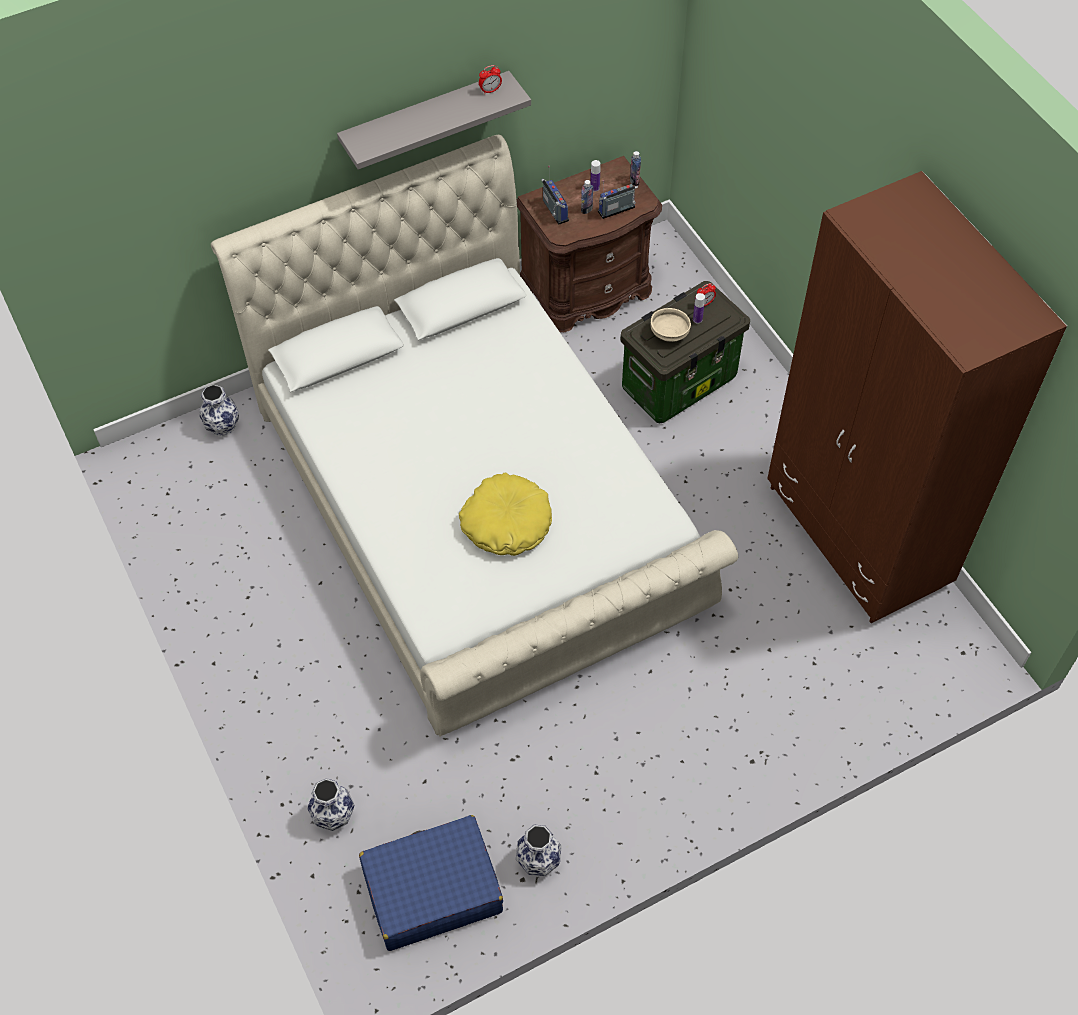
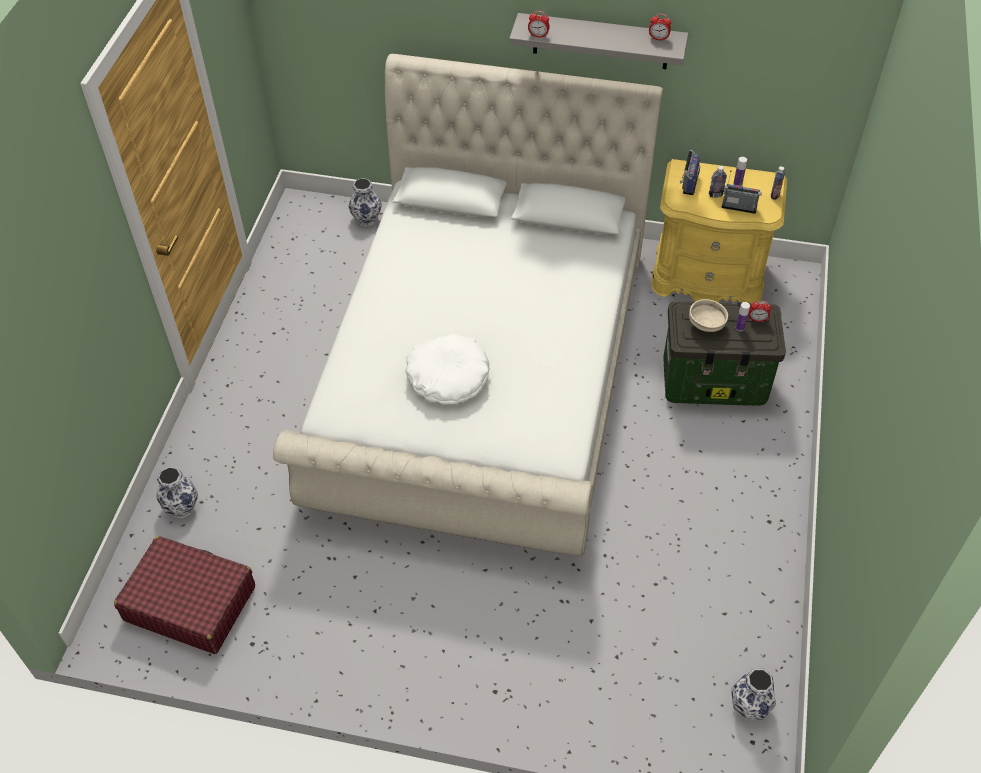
camera: 40 degrees right, 5 degrees down
(381, 146) = (538, 36): none -> alarm clock
(431, 889) = (190, 603): blue suitcase -> red suitcase
(508, 524) = (448, 379): yellow pillow -> white pillow
(538, 862) = (274, 641): vase -> vase (748, 707)
(589, 291) = (708, 279): brown nightstand -> yellow nightstand
(857, 536) = (749, 588): brown wardrobe -> none

